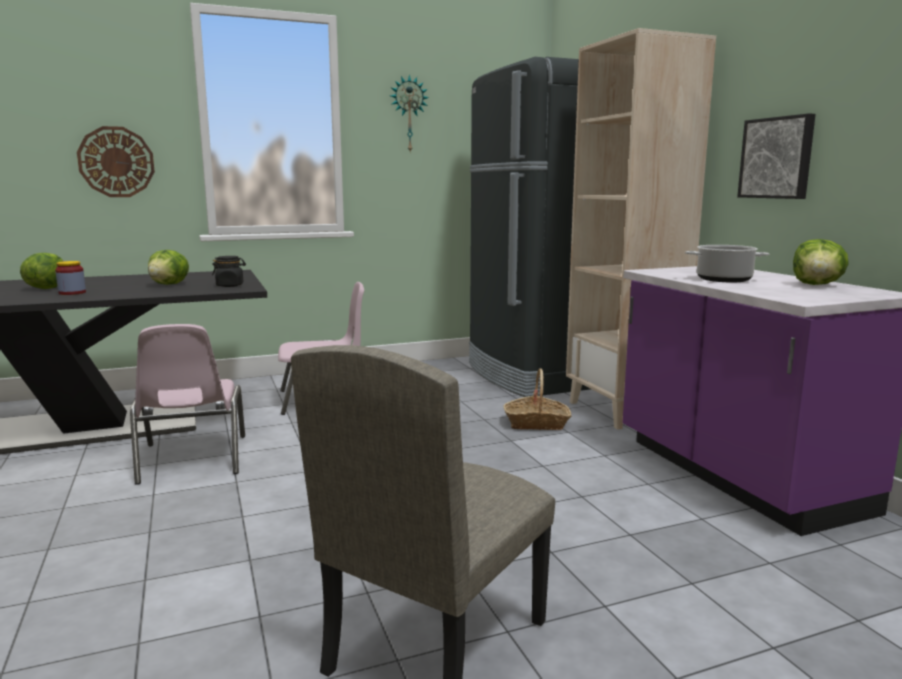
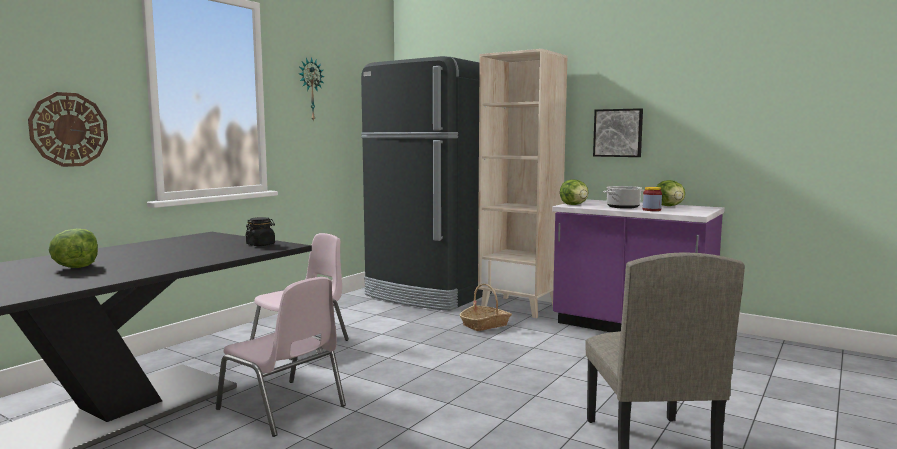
camera: 35 degrees left, 5 degrees down
(72, 293) = (130, 267): jar -> jar (651, 210)
(170, 284) = (198, 250): lettuce -> lettuce (574, 205)

